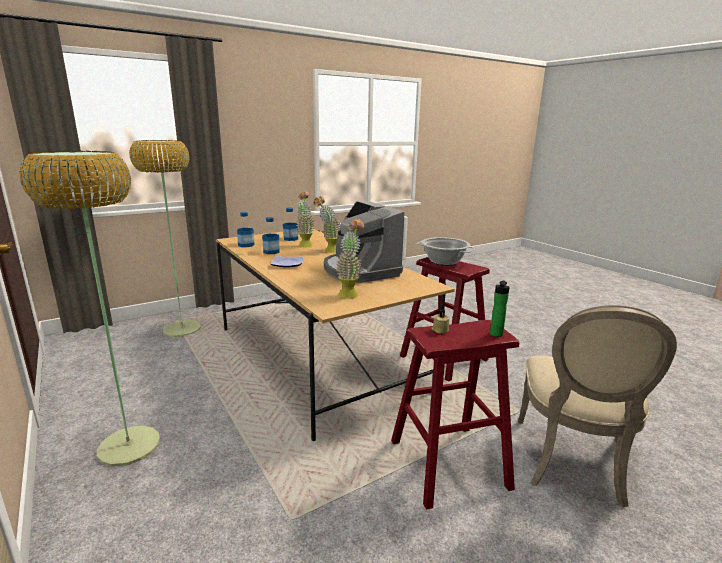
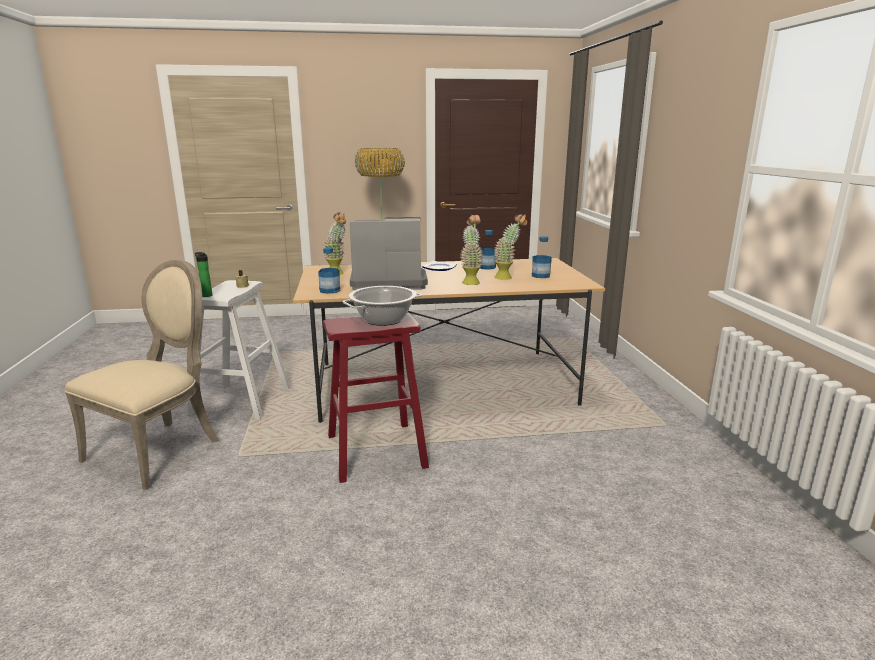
camera: 115 degrees right, 0 degrees up
(182, 329) = (551, 339): floor lamp -> none
(246, 245) = (522, 263): bottle -> bottle (329, 290)
(448, 464) = (241, 400): red stool -> white stool
(572, 463) = (159, 449): beige chair -> beige chair turned 75 degrees clockwise

